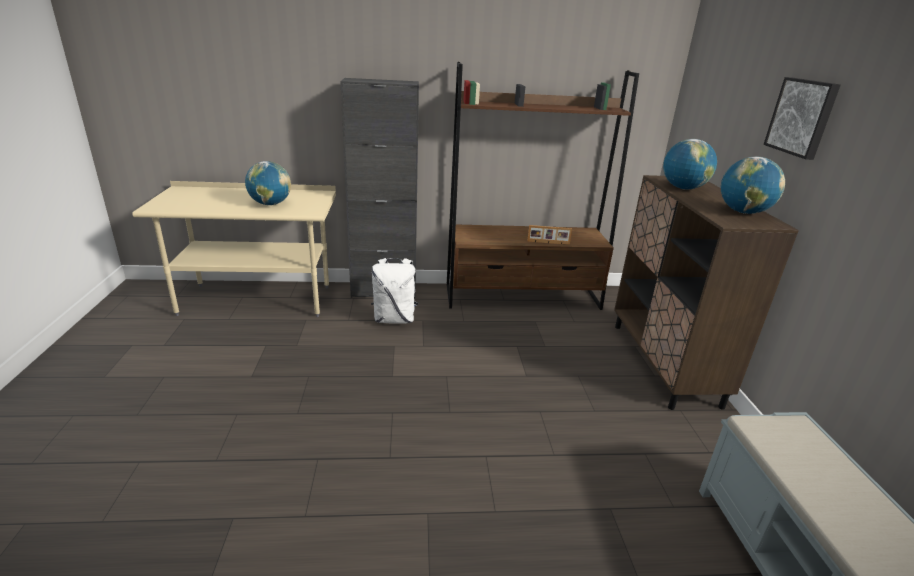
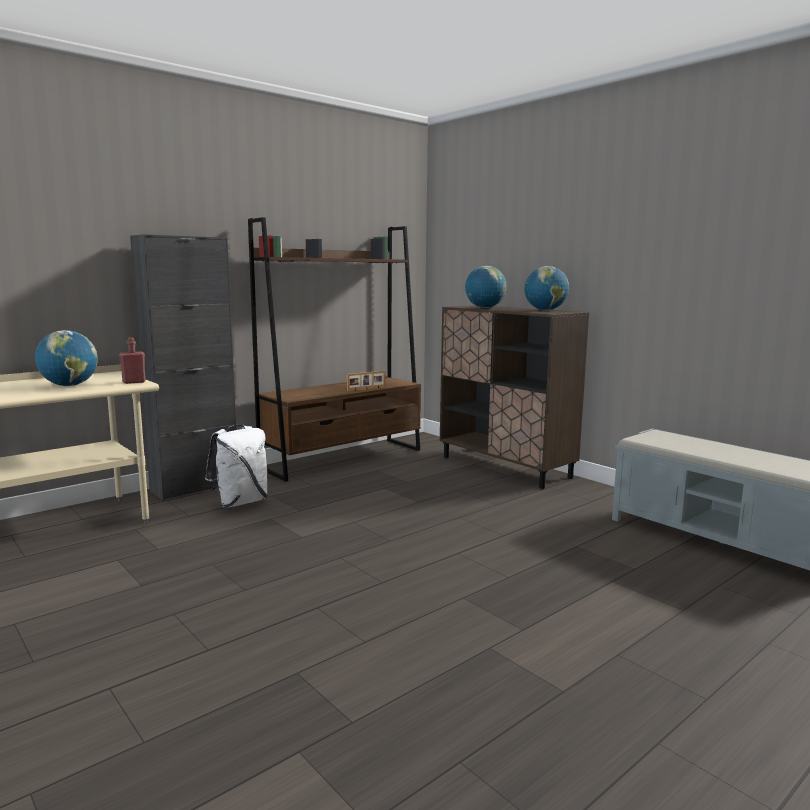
camera: 35 degrees left, 15 degrees down
(313, 209) = (134, 382): none -> red bottle
(802, 117) = (560, 237): picture -> none

